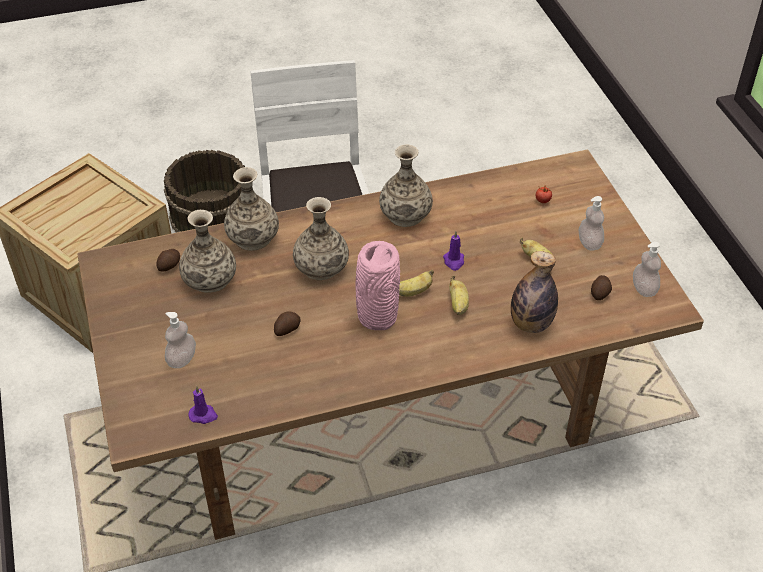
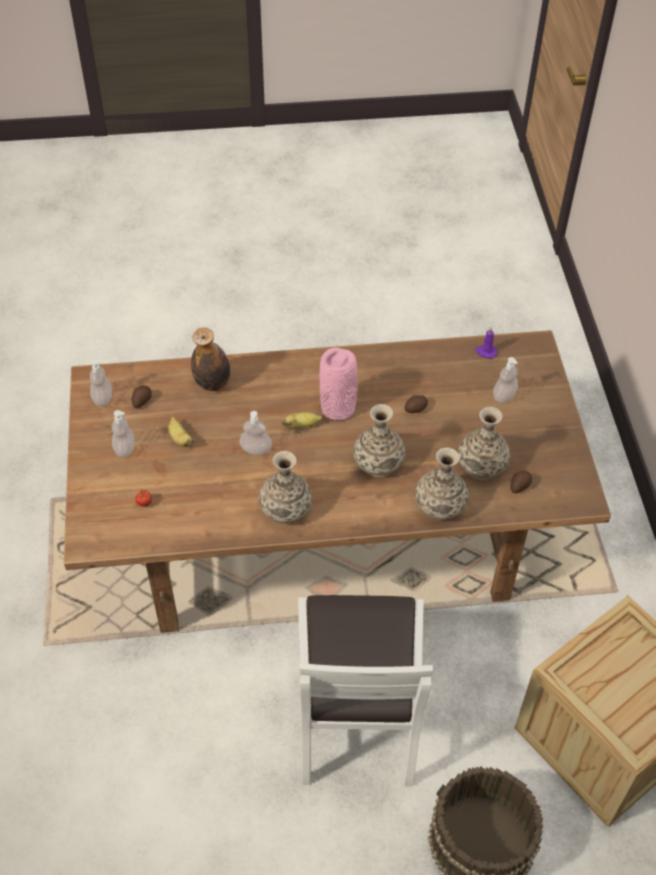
camera: 170 degrees left, 5 degrees up
(454, 261) = (256, 449): purple candle -> soap dispenser
(458, 305) = (266, 408): banana -> none

